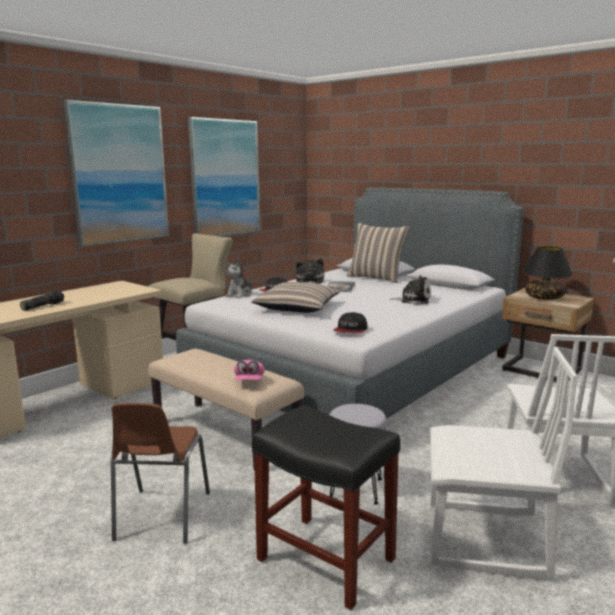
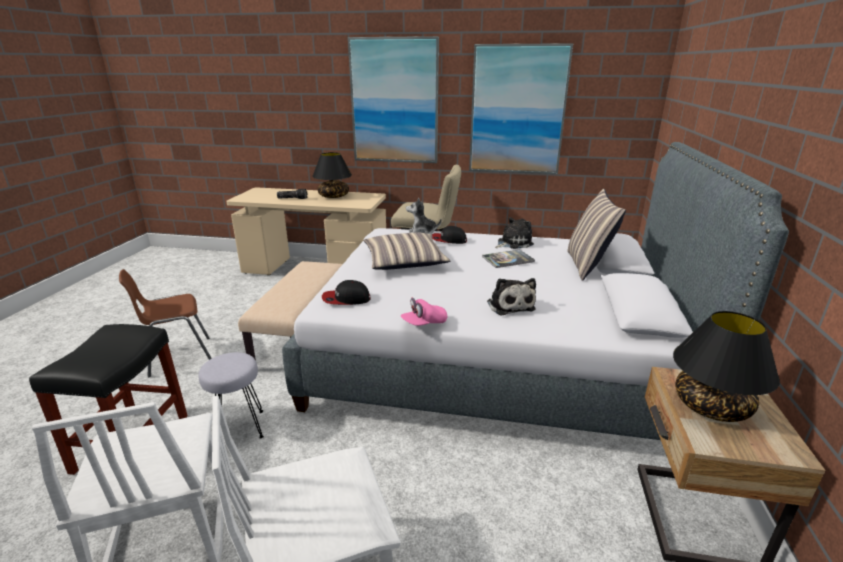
camera: 60 degrees right, 10 degrees up
(81, 294) = (334, 196): none -> black table lamp
(249, 382) = (271, 302): pink cap -> pink cap (424, 323)

